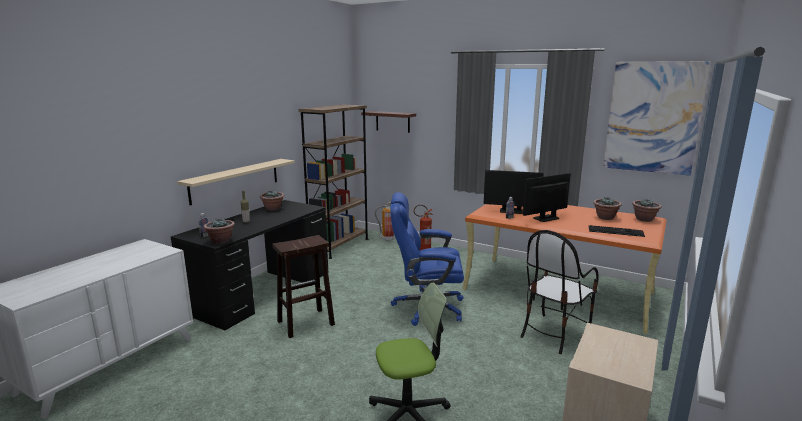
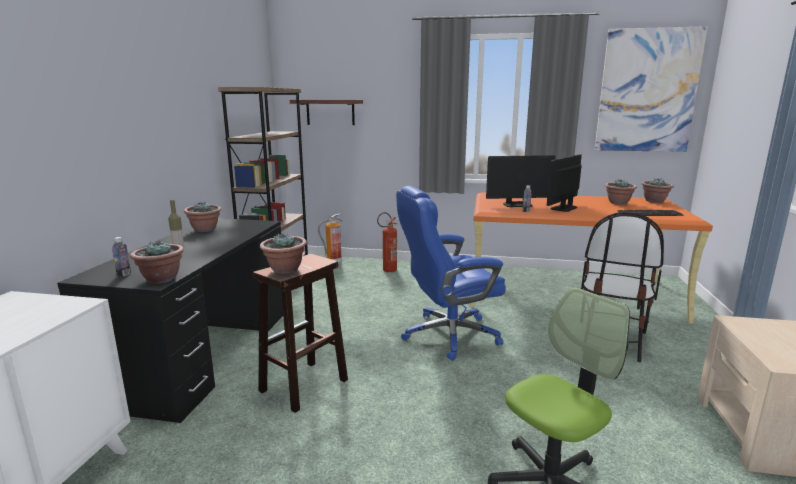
camera: 20 degrees left, 0 degrees up
(235, 180) = (146, 188): beige shelf -> none
(291, 244) = (285, 269): none -> potted plant

